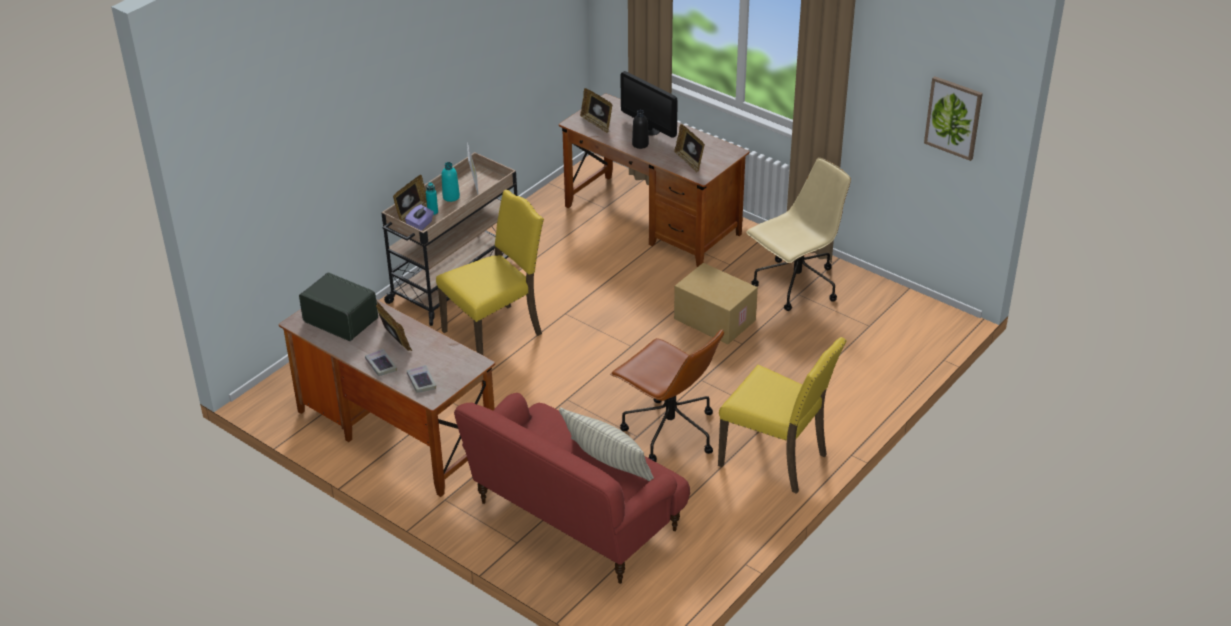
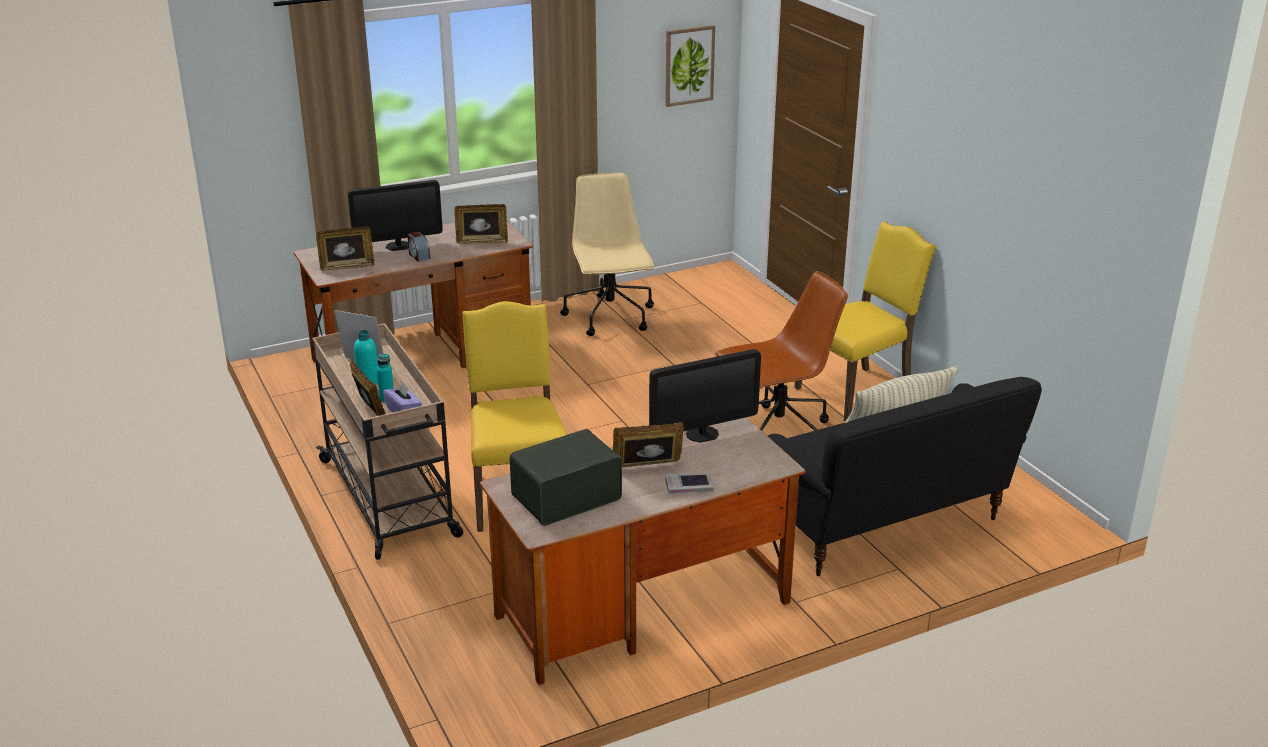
camera: 65 degrees left, 10 degrees down
(421, 381) = (744, 466): book -> none
(454, 352) = (702, 434): none -> monitor
(575, 519) = (881, 522): red sofa -> black sofa
(640, 144) = (418, 256): black bottle -> alarm clock
(713, 320) = (622, 368): cardboard box -> none

